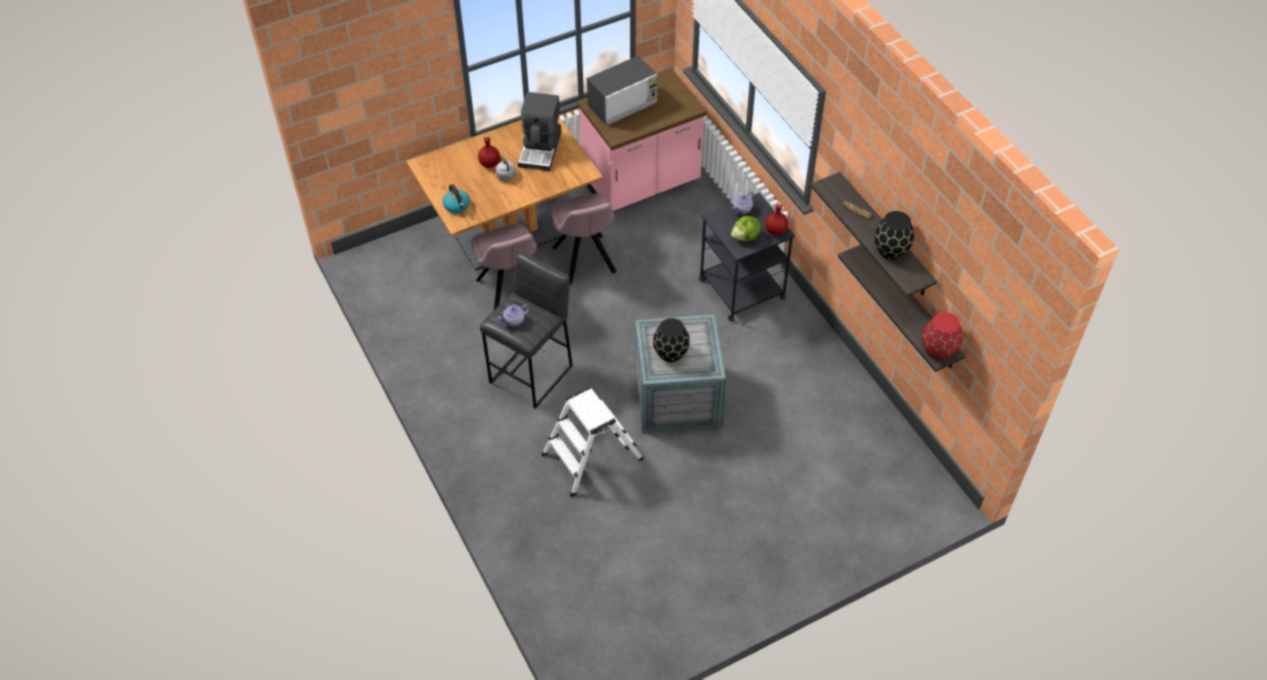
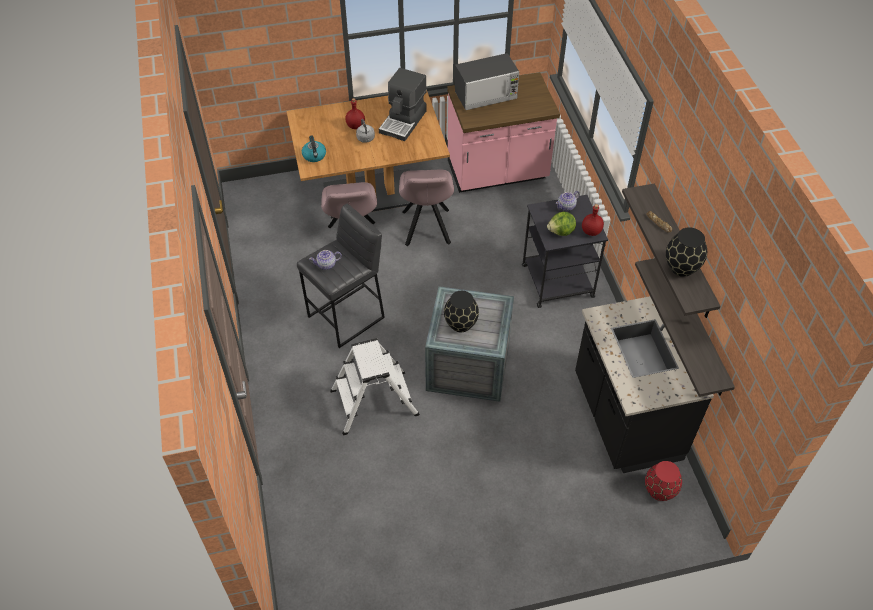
camera: 15 degrees right, 0 degrees up
(851, 415) = (625, 418): none -> black counter
(938, 351) = (708, 376): red vase -> red vase (660, 491)

